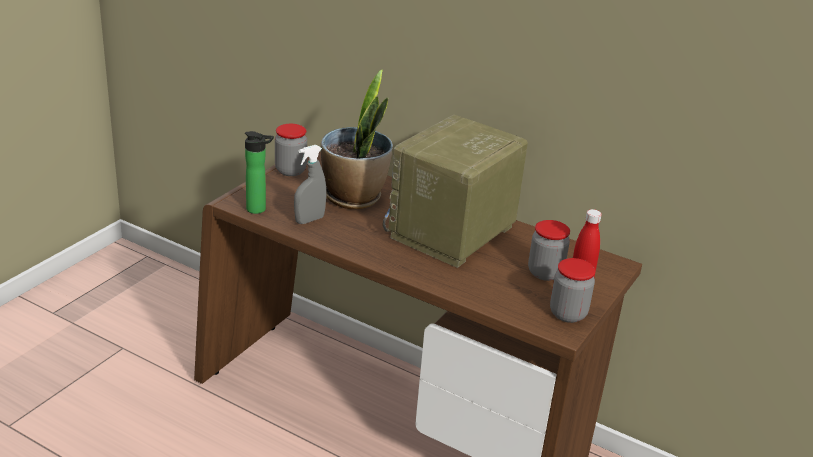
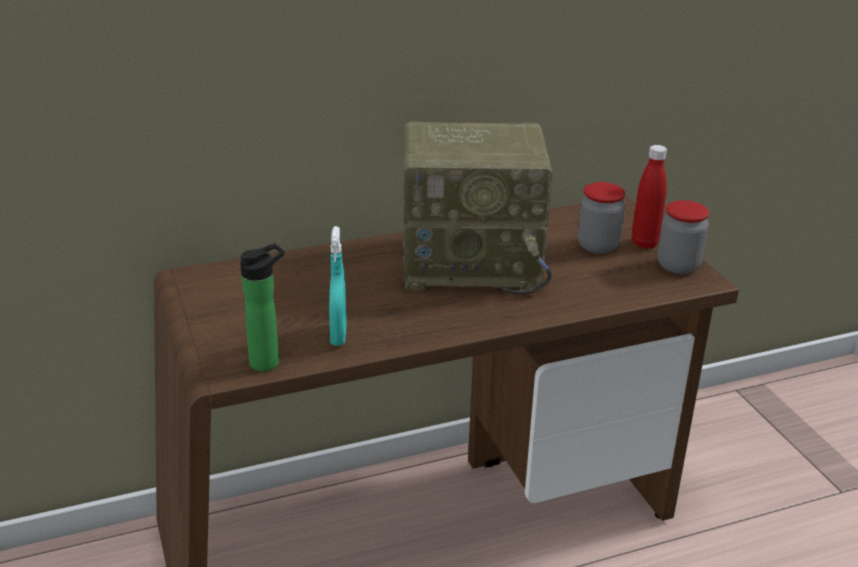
camera: 50 degrees left, 0 degrees up
(290, 170) = (206, 302): jar -> none
(309, 220) = (338, 335): grey spray bottle -> turquoise spray bottle
(354, 197) = (326, 286): potted plant -> none
(452, 234) = (473, 262): radio -> radio turned 75 degrees counterclockwise

